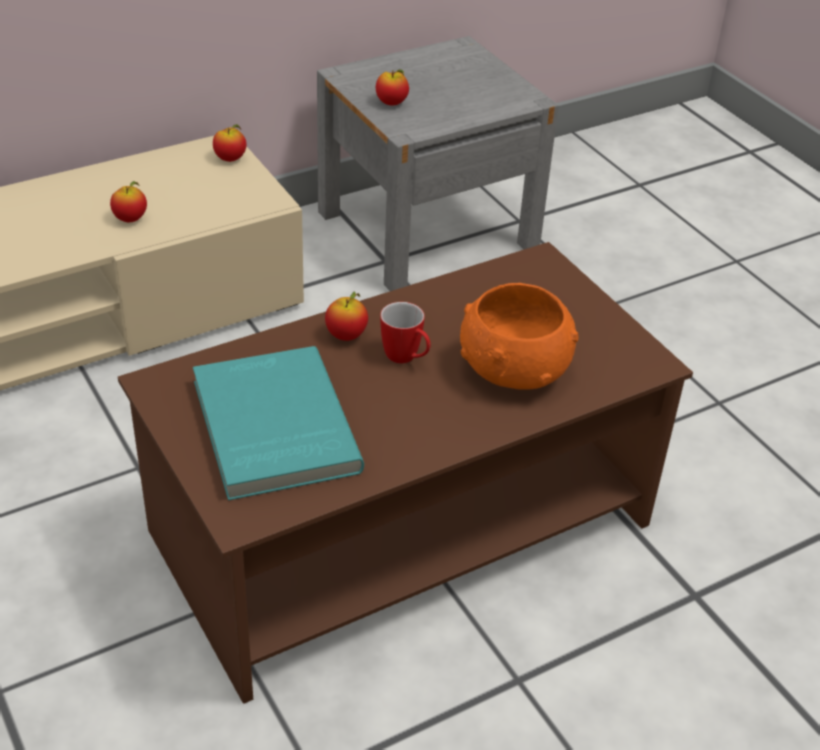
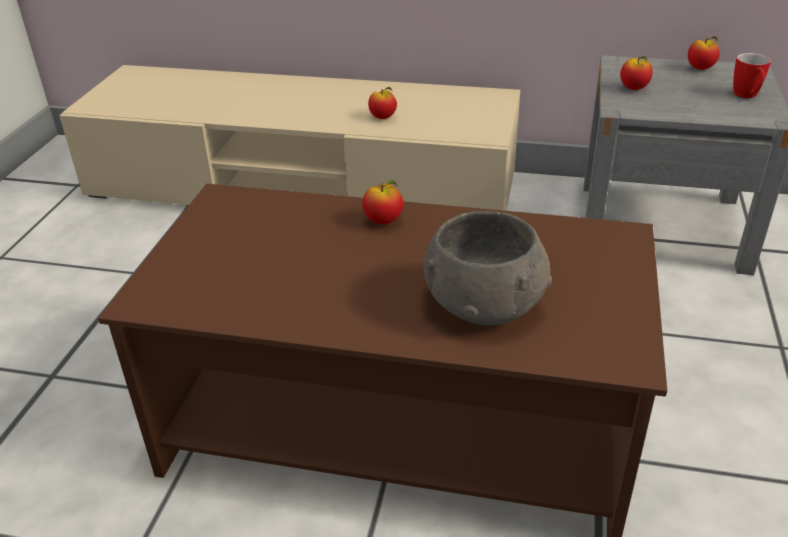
camera: 45 degrees right, 5 degrees down
(230, 159) = (495, 104): apple -> apple (700, 68)
(271, 427) = (246, 255): turquoise book -> none
(406, 359) = (405, 256): mug -> mug (747, 97)
(514, 369) = (484, 303): orange bowl -> grey bowl

